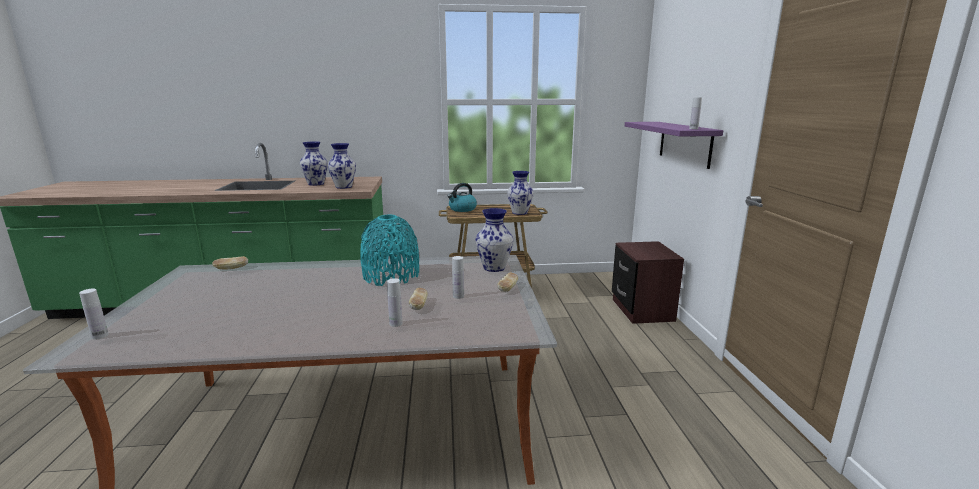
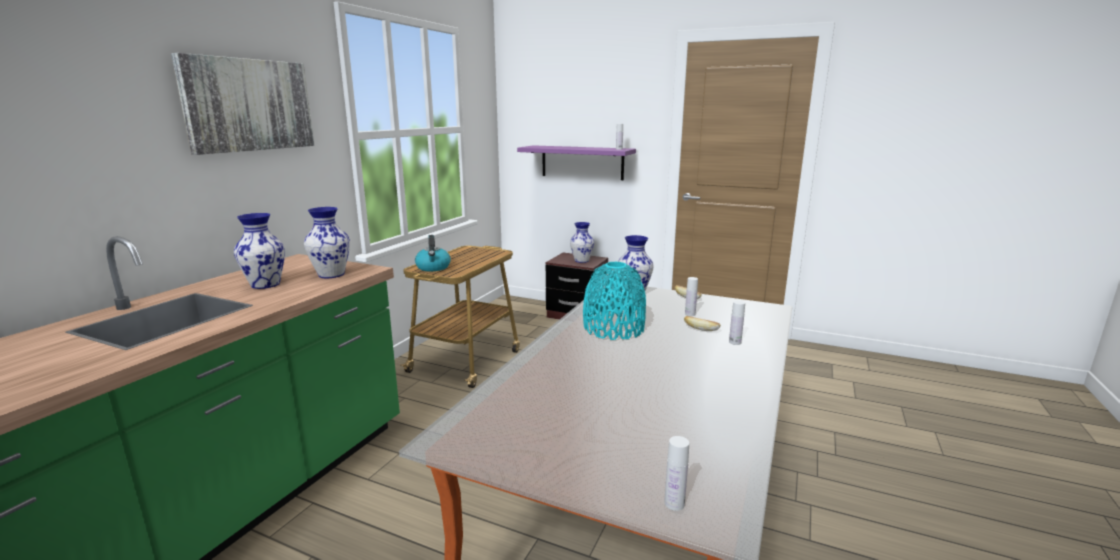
camera: 60 degrees left, 0 degrees up
(231, 268) = (479, 407): bread -> none
(360, 79) = (248, 105): none -> picture
(519, 213) = (490, 254): vase -> vase (581, 261)

